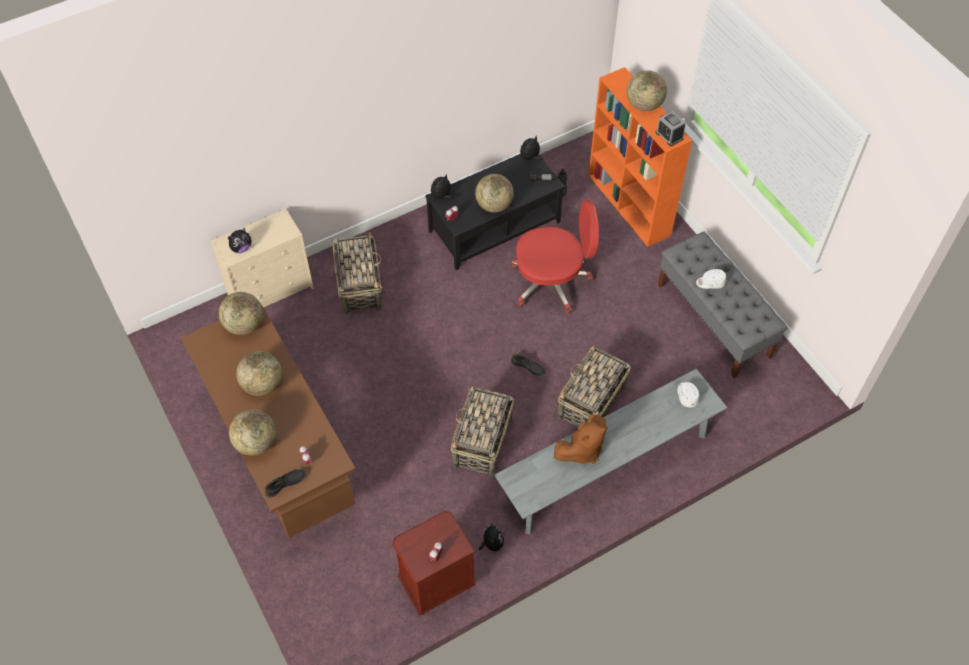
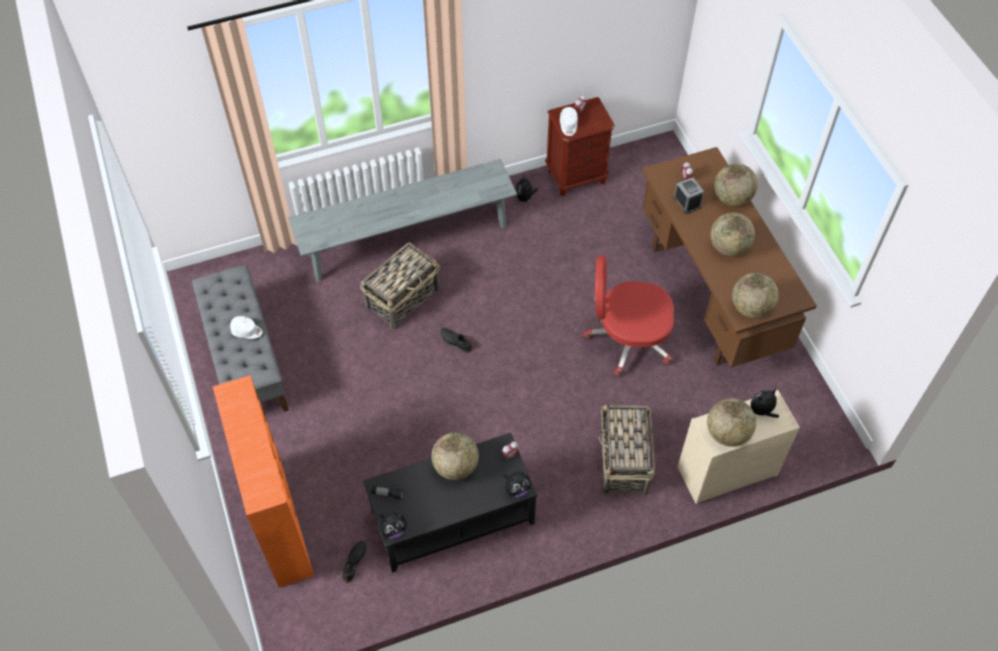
camera: 170 degrees left, 0 degrees up
(285, 484) = (704, 163): black shoe -> none
(482, 443) = (517, 277): basket -> none
(552, 282) = (404, 432): red office chair -> red office chair (627, 340)
(581, 450) = (434, 201): brown plush toy -> none
(644, 105) = (247, 447): globe -> globe (727, 433)
(669, 135) = (236, 397): alarm clock -> alarm clock (687, 202)
(686, 395) = (320, 232): white cap -> white cap (568, 125)

